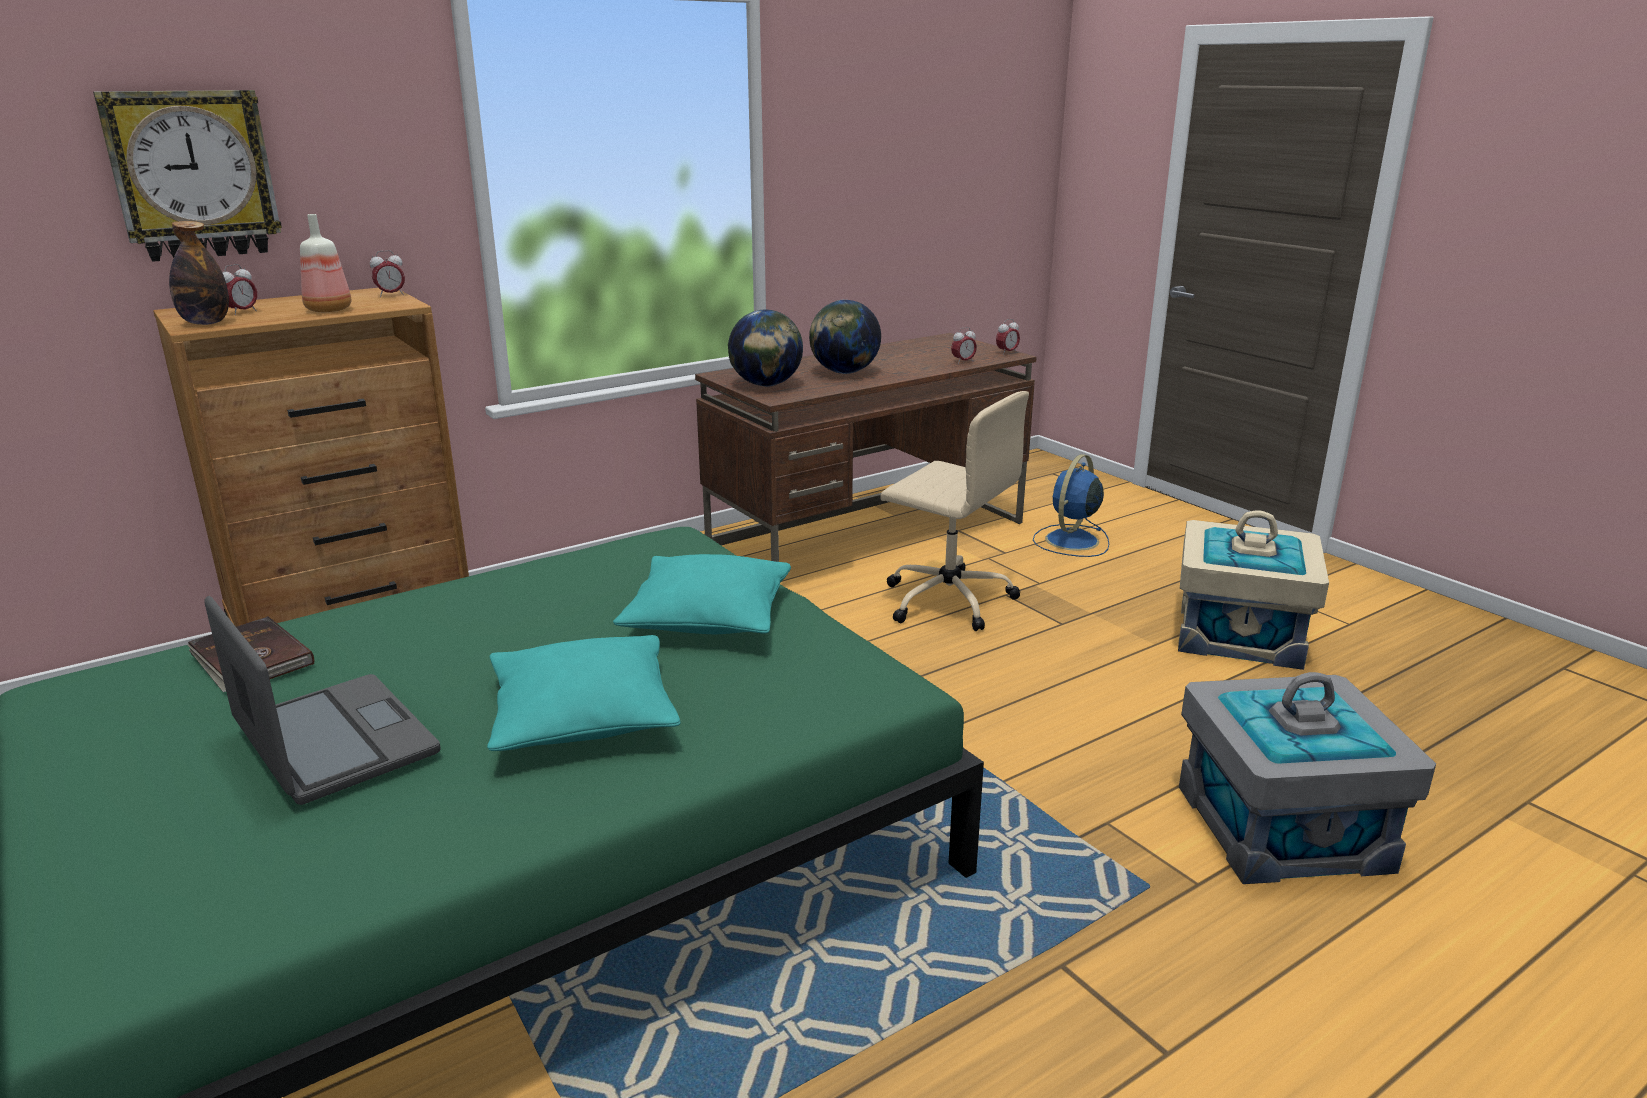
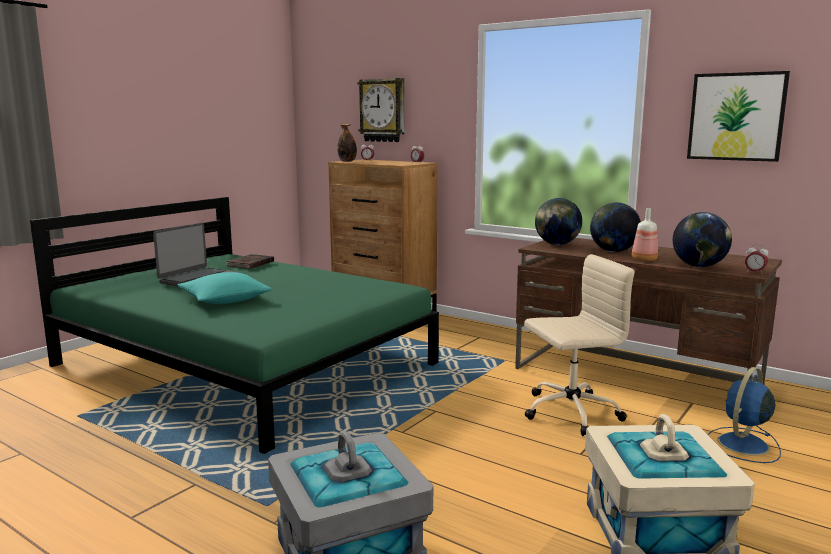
camera: 70 degrees right, 10 degrees down
(330, 310) = (382, 163): bottle -> bottle (645, 260)
(708, 617) = (321, 302): turquoise pillow -> none
(869, 157) = (736, 116): none -> picture
(946, 599) = (569, 412): beige office chair -> beige office chair turned 120 degrees counterclockwise
(963, 362) = (699, 266): alarm clock -> globe
(1071, 541) = (742, 445): blue fan -> blue fan turned 60 degrees counterclockwise

